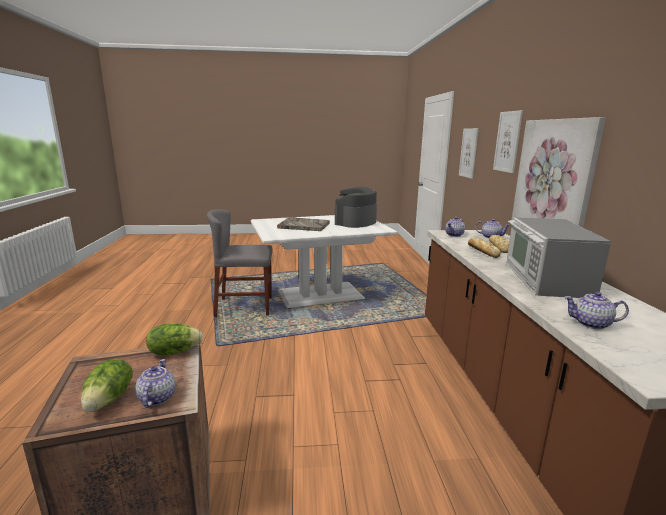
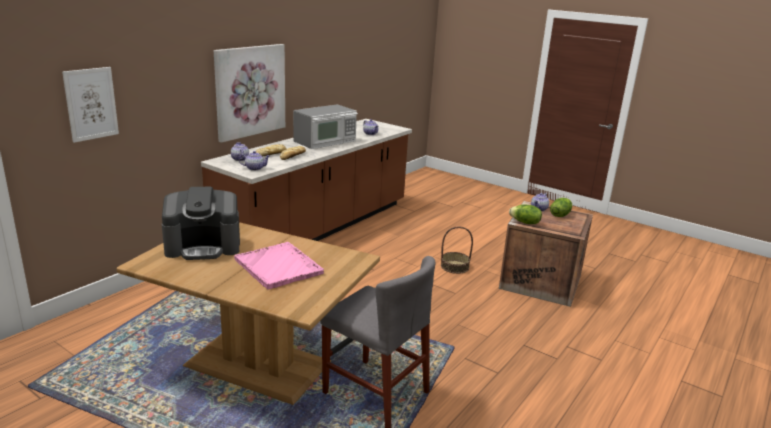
camera: 140 degrees left, 5 degrees up
(291, 440) = (454, 267): none -> basket
(303, 225) = (278, 267): grey tray -> pink tray
(320, 294) = (257, 365): white dining table -> brown dining table
(507, 141) = (182, 74): picture -> none

